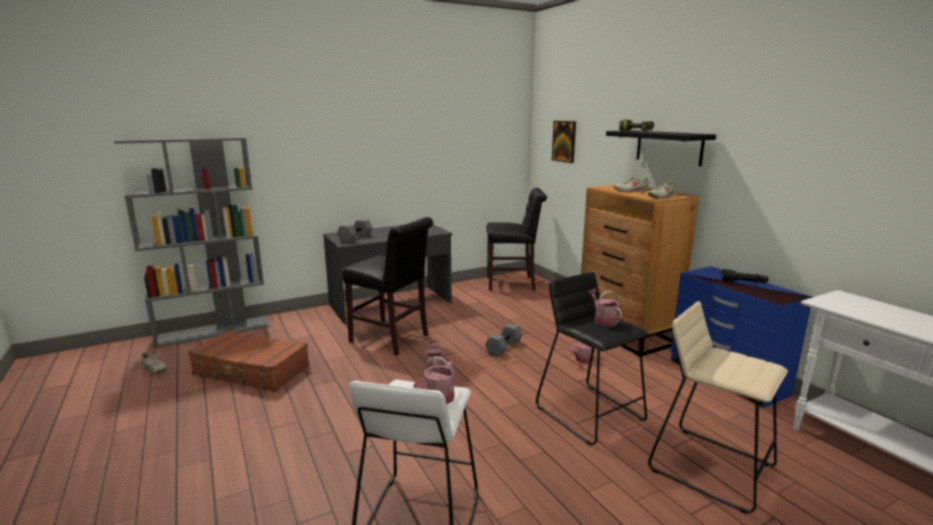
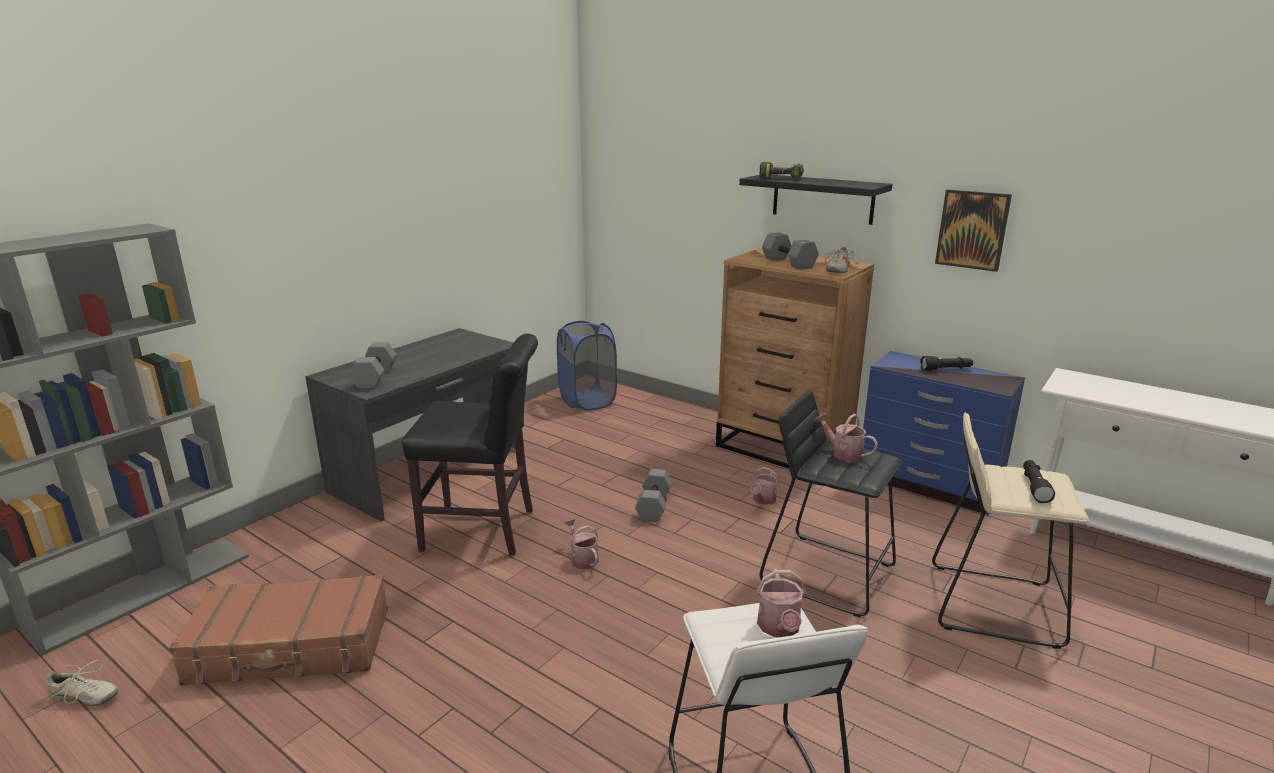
camera: 25 degrees left, 5 degrees up
(513, 284) = (587, 401): black chair -> blue laundry basket
(564, 141) = (646, 186): picture -> picture (972, 230)
(631, 191) = (789, 263): beige shoe -> grey dumbbell
(740, 368) = (1034, 487): none -> black flashlight

